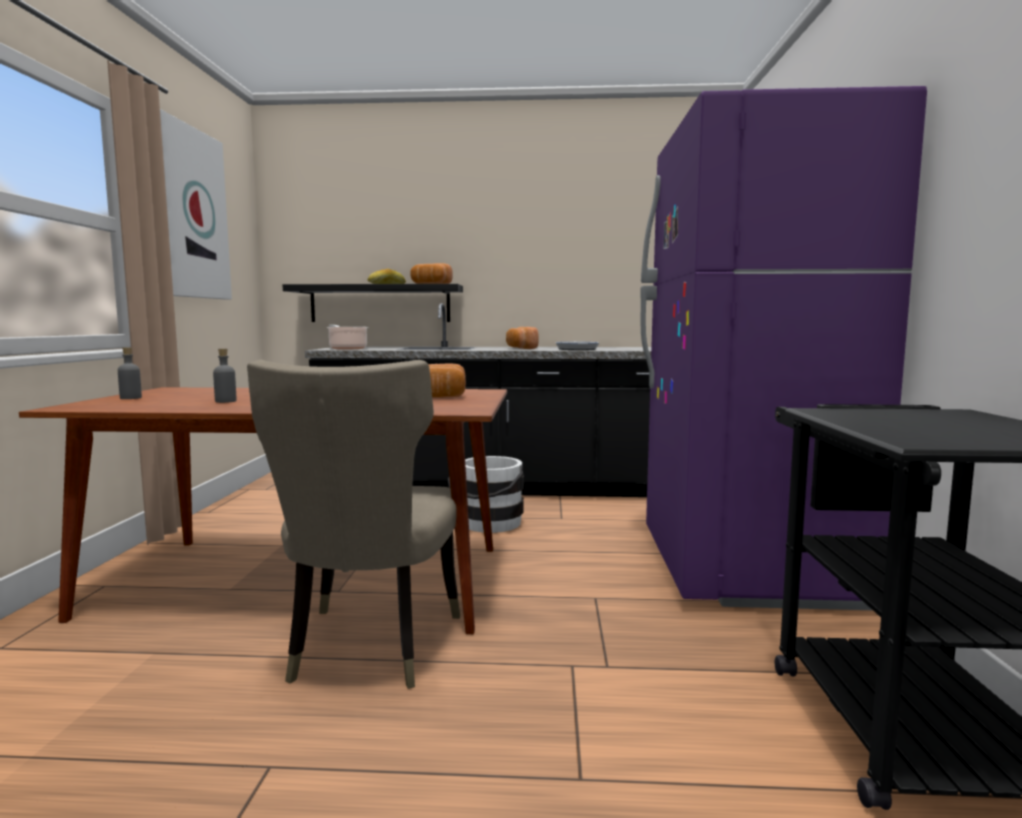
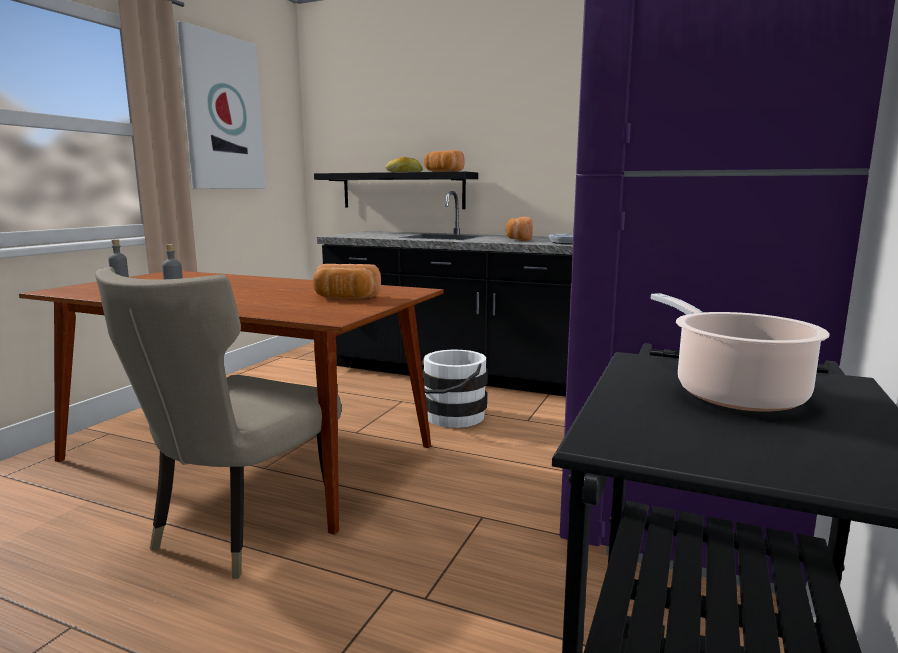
camera: 20 degrees right, 5 degrees up
(347, 348) = (358, 235): cooking pot -> cooking pot (733, 392)

